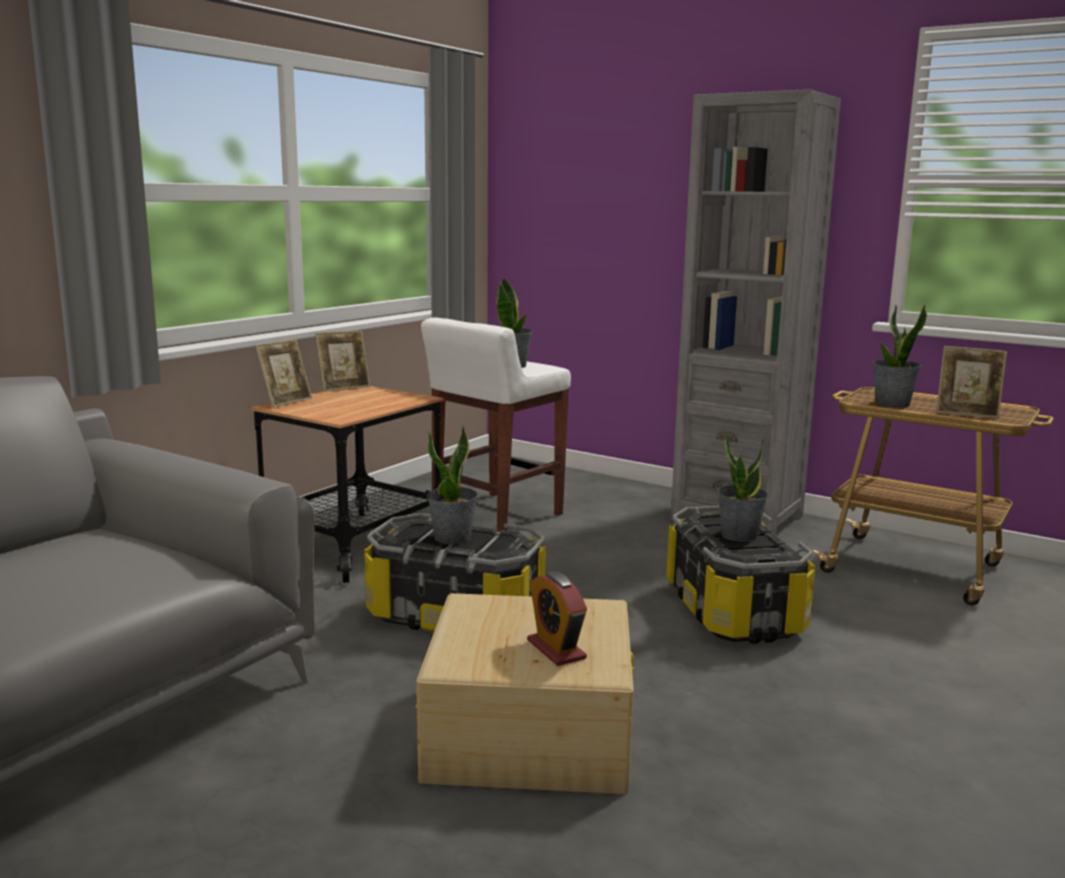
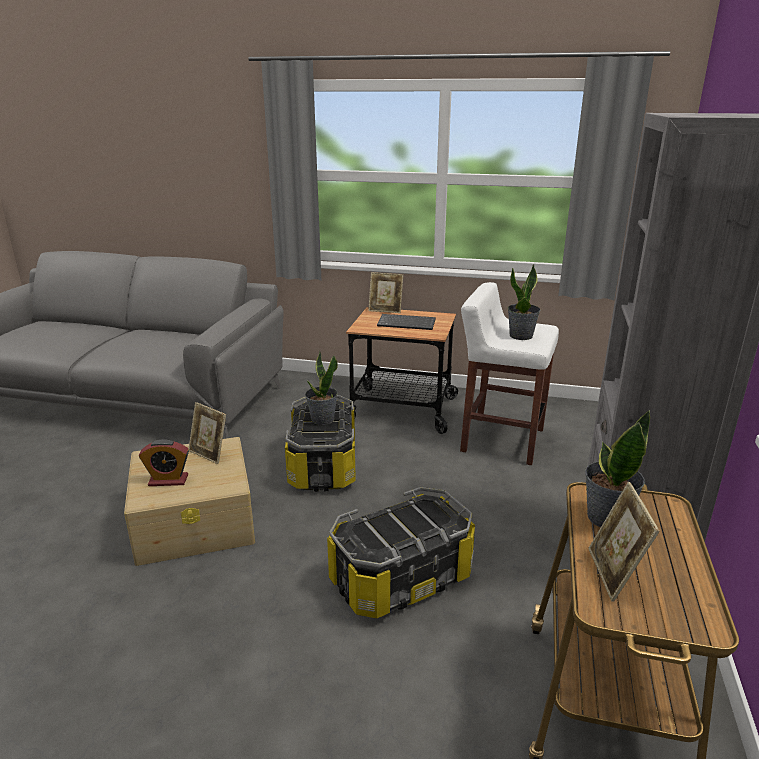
camera: 70 degrees right, 10 degrees up
(344, 388) = (438, 313): picture frame -> picture frame (209, 454)
(358, 401) = (407, 323): none -> keyboard
(556, 649) = (168, 480): alarm clock -> alarm clock turned 135 degrees counterclockwise
(739, 535) = (403, 524): potted plant -> none

